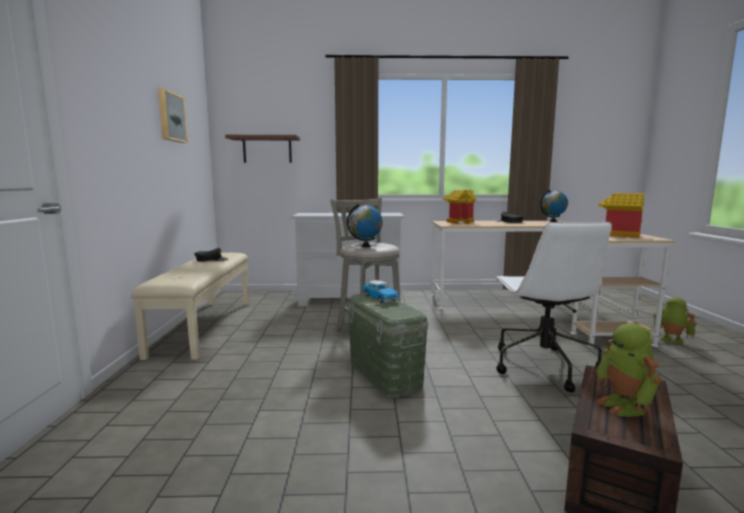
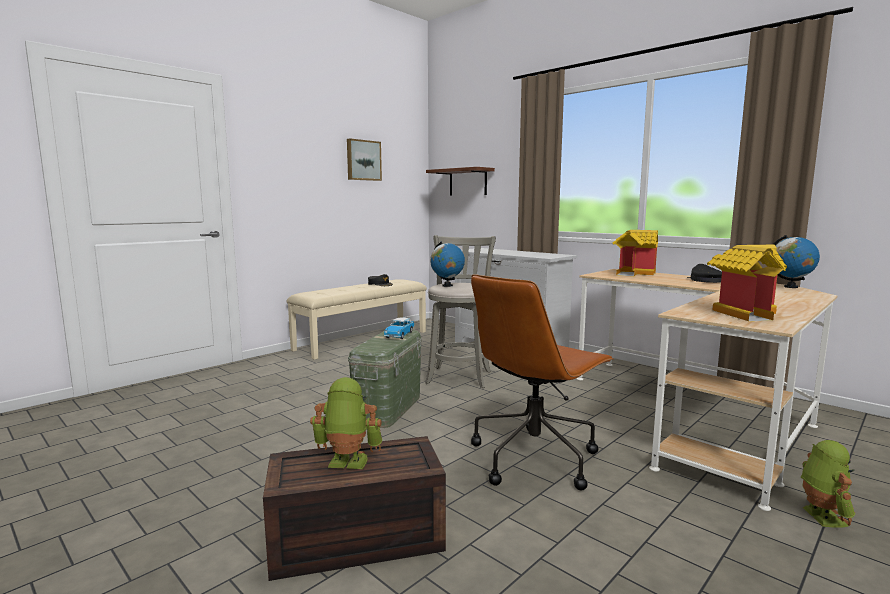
camera: 45 degrees right, 0 degrees up
(542, 365) = (534, 457): white office chair -> brown office chair
(624, 406) = (347, 463): toy robot -> toy robot turned 60 degrees clockwise

